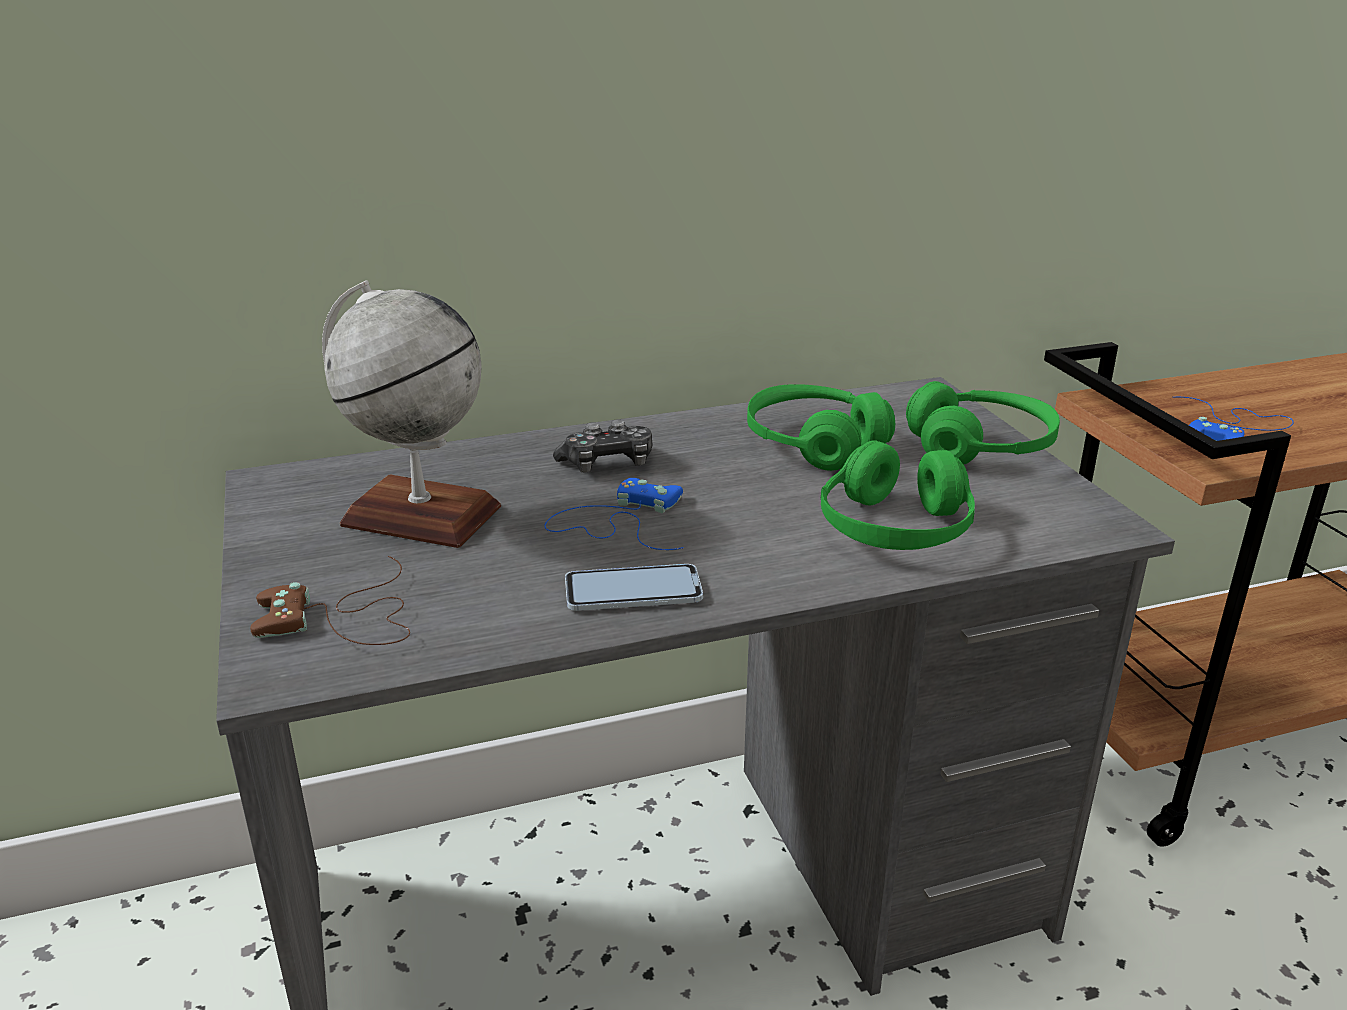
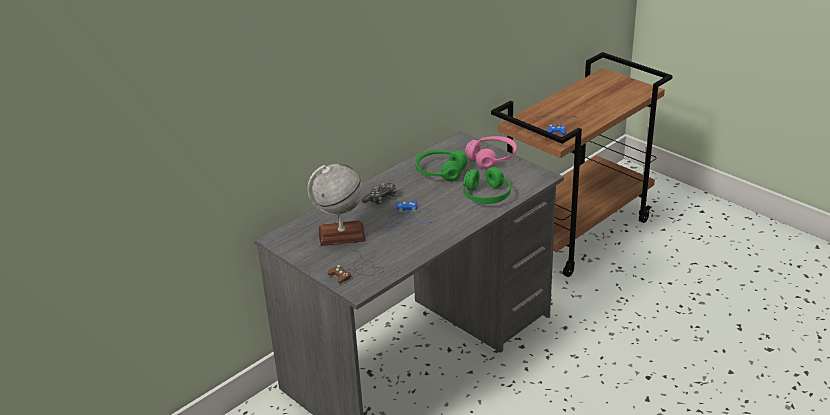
camera: 25 degrees left, 5 degrees up
(633, 591) = (429, 237): phone -> none
(980, 447) = (492, 158): green headphones -> pink headphones

